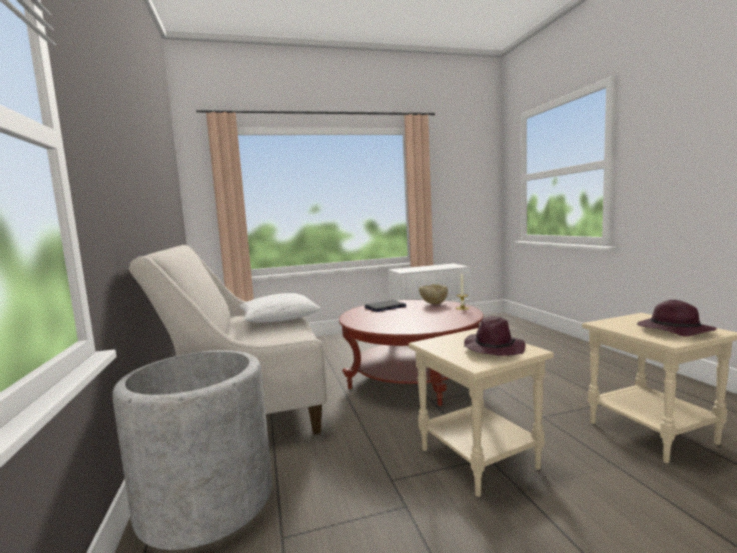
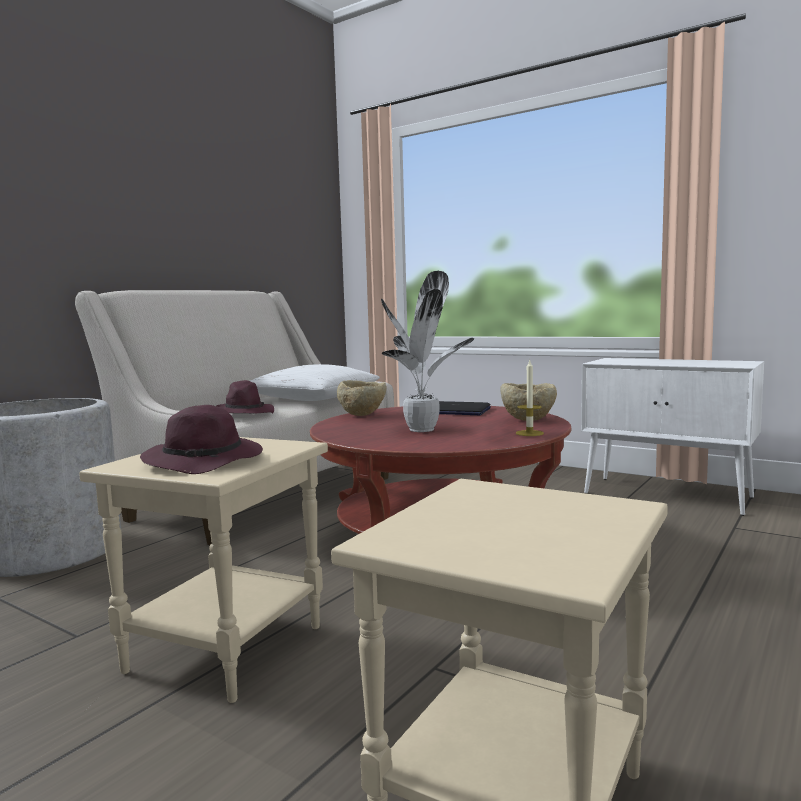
camera: 50 degrees right, 0 degrees up
(354, 319) = (363, 415): none -> beige bowl
(419, 317) = (423, 429): none -> potted plant
(673, 331) = (495, 536): purple hat -> purple hat (243, 414)

